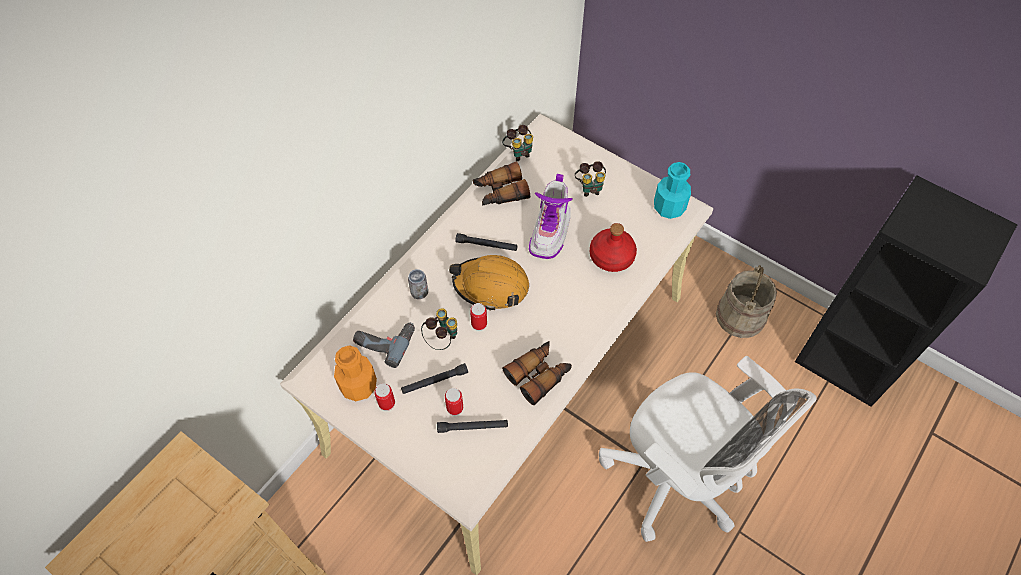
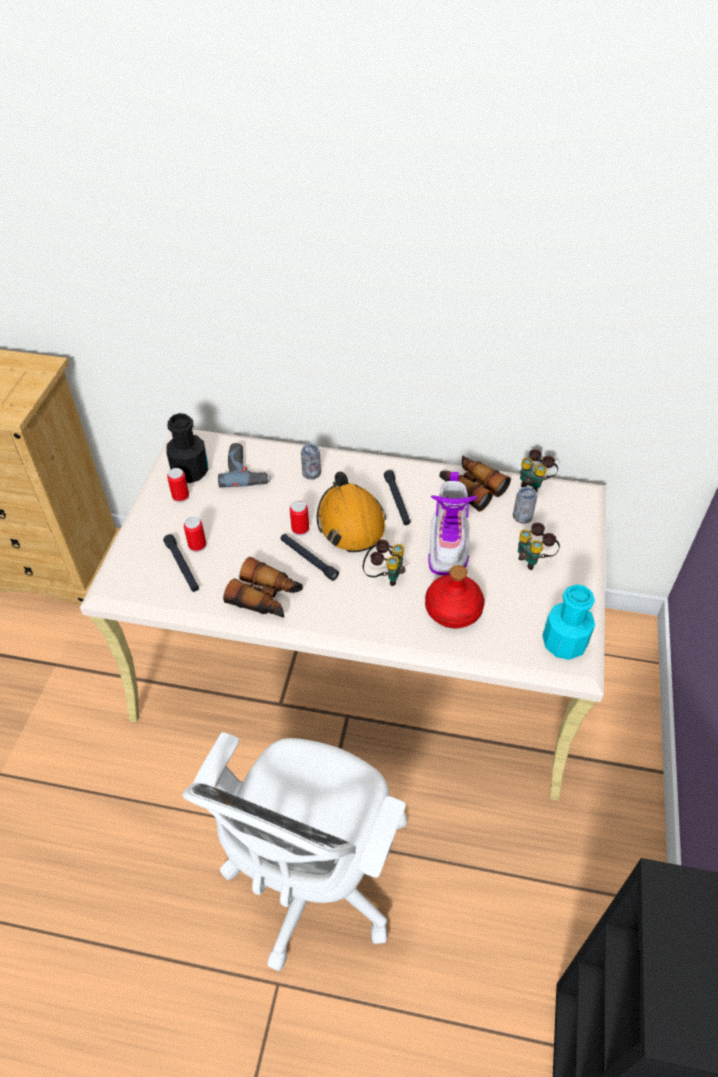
camera: 65 degrees right, 10 degrees down
(358, 385) = (190, 471): orange bottle -> black bottle
(434, 381) = (219, 520): black flashlight -> black flashlight (308, 559)
(442, 339) = (268, 508): binoculars -> binoculars (384, 575)
(547, 175) = (522, 517): none -> can
(550, 232) = (448, 546): boot -> boot turned 75 degrees counterclockwise
(740, 316) = (581, 884): beige bucket -> none

